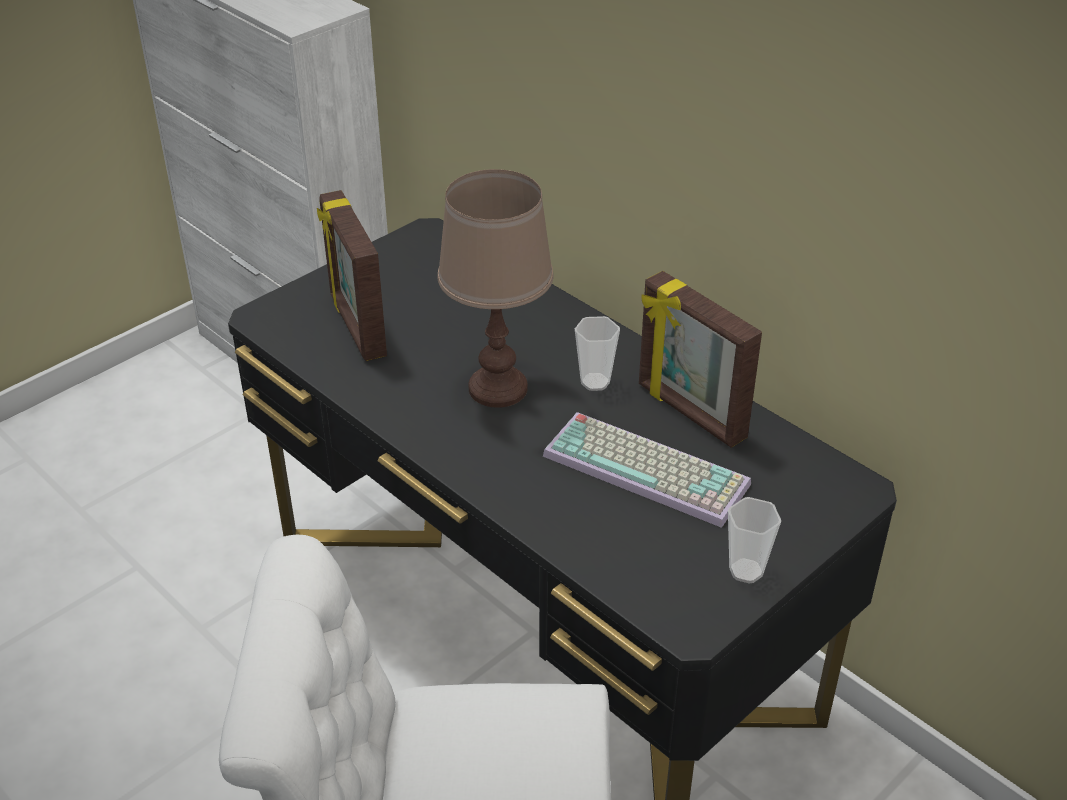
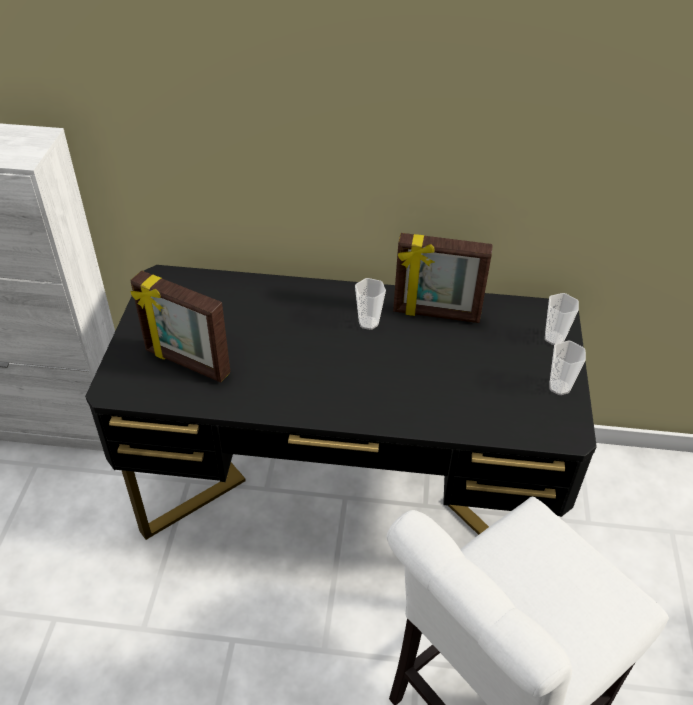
camera: 40 degrees left, 5 degrees up
(498, 388) = (319, 356): brown table lamp -> none
(649, 468) = (453, 358): keyboard -> none
(813, 515) = (554, 338): none -> cup

